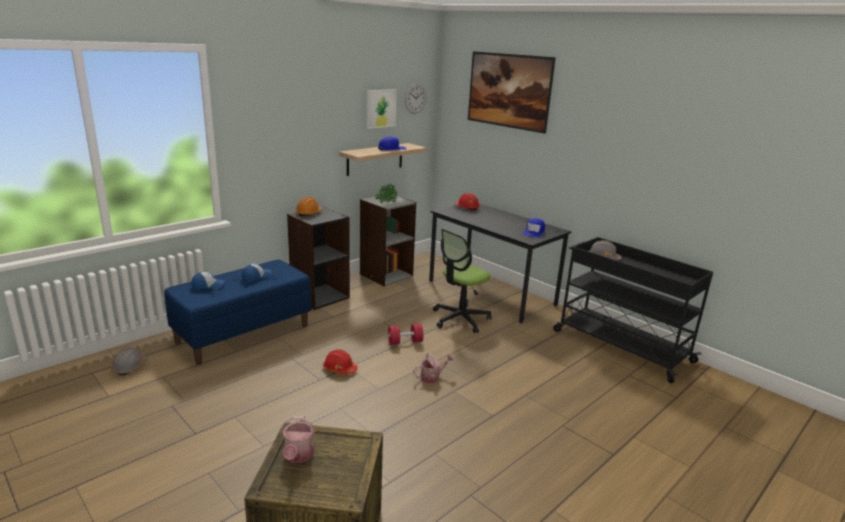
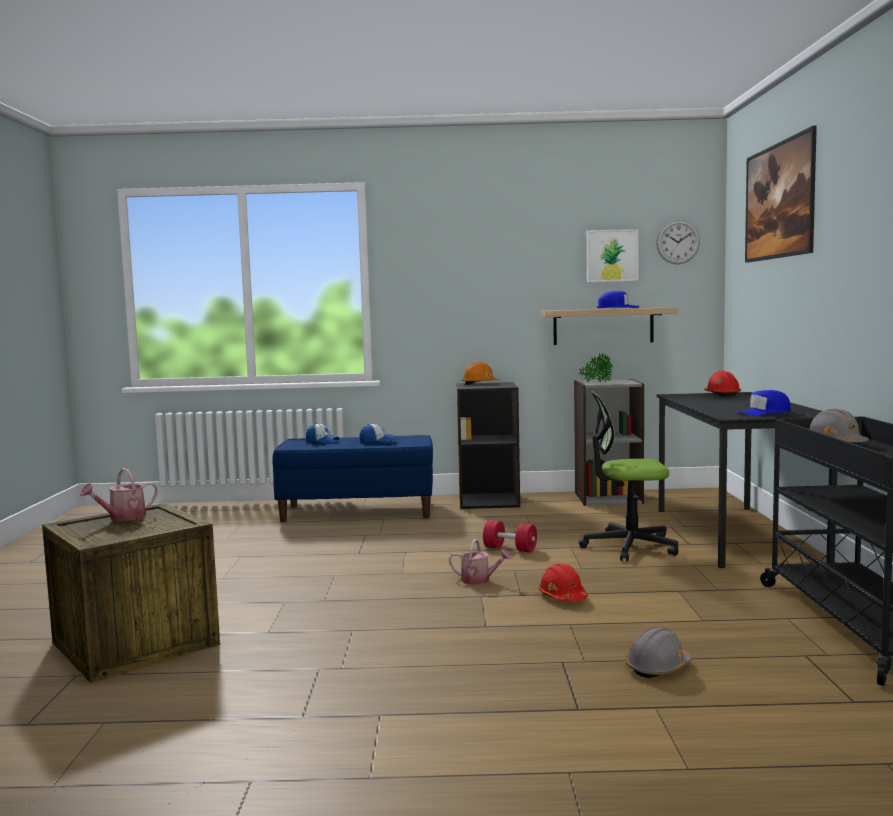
camera: 45 degrees right, 15 degrees down
(129, 367) = (231, 512): grey hard hat -> grey hard hat (658, 668)
(339, 369) = (393, 551): red hard hat -> red hard hat (562, 596)

